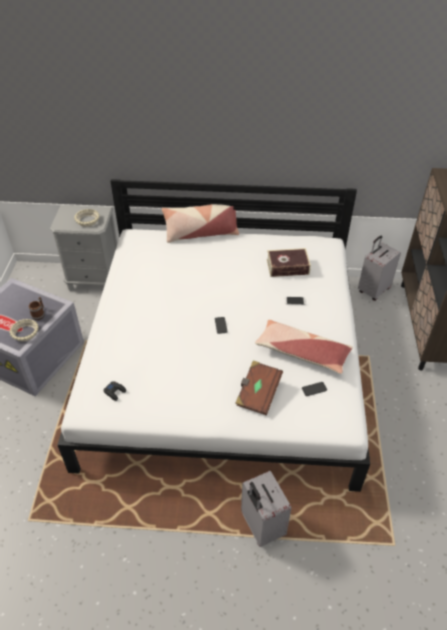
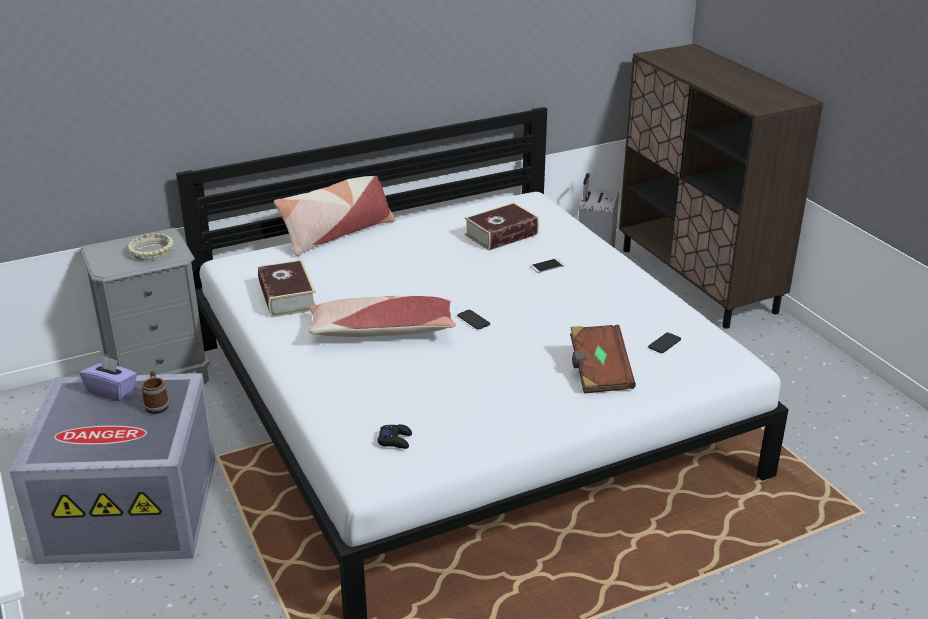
camera: 30 degrees left, 15 degrees down
(25, 333) = (155, 434): beige bowl -> none
(27, 297) = (112, 391): none -> purple tissue box
(141, 270) = (287, 297): none -> book
(261, 526) = (690, 566): grey suitcase -> none
(302, 352) = (610, 313): pillow -> pillow (381, 331)

